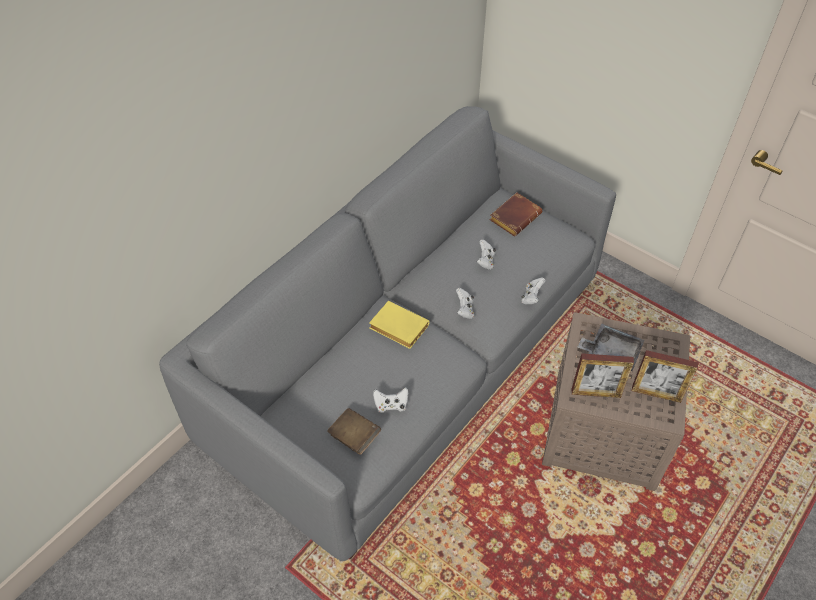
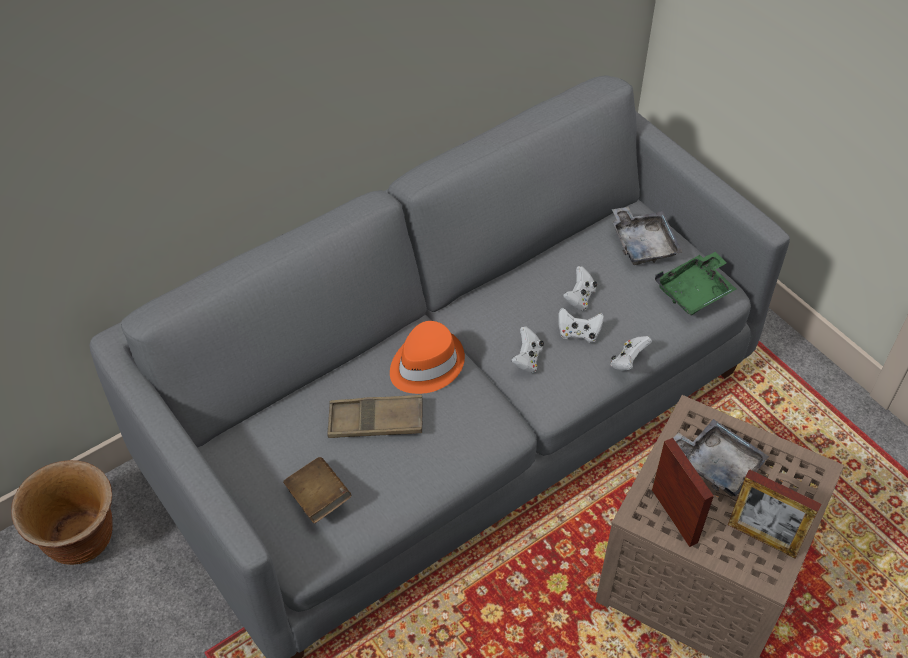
camera: 15 degrees right, 0 degrees up
(168, 510) = (82, 540): none -> brown planter
(376, 375) = (376, 421): none -> brown tray
(391, 405) = (382, 467): white game controller -> white game controller (578, 333)
(397, 328) = (425, 364): yellow book -> orange hat
(515, 216) = (643, 243): brown book -> grey tray
(559, 242) = (695, 291): none -> green tray
(596, 393) = (674, 516): picture frame -> picture frame turned 135 degrees counterclockwise

